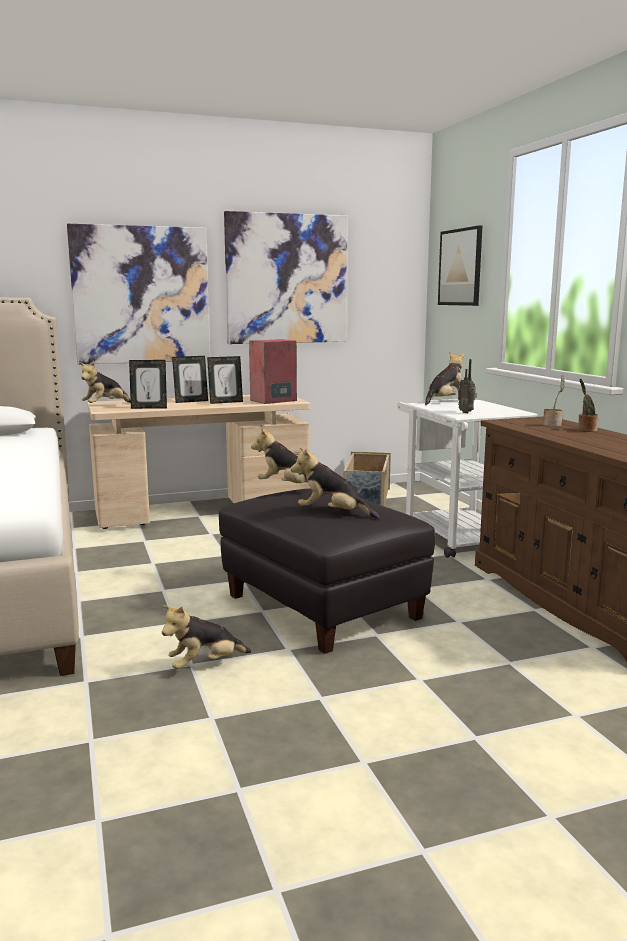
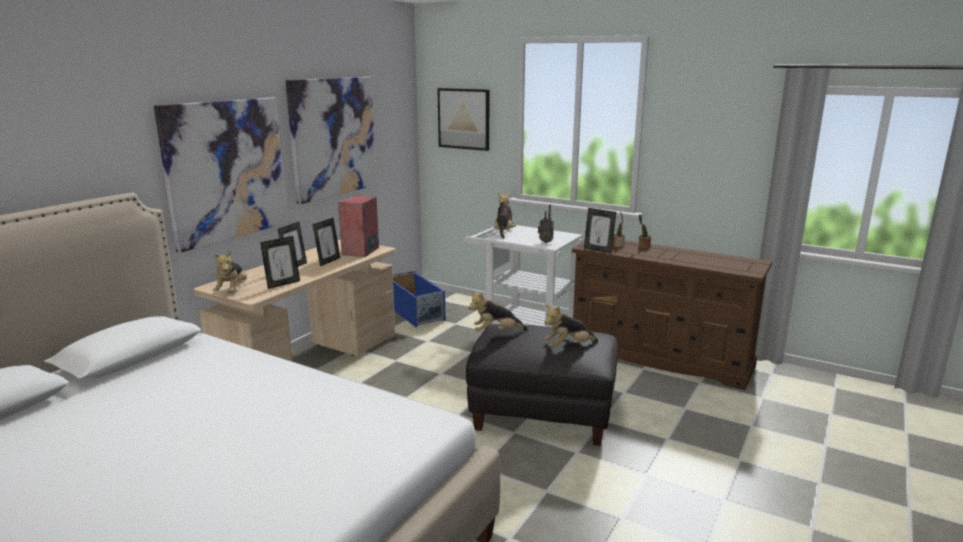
camera: 40 degrees left, 5 degrees up
(205, 665) = (554, 487): plush toy -> none
(366, 498) = (415, 313): beige storage box -> blue storage box
(510, 425) = (598, 250): none -> picture frame

